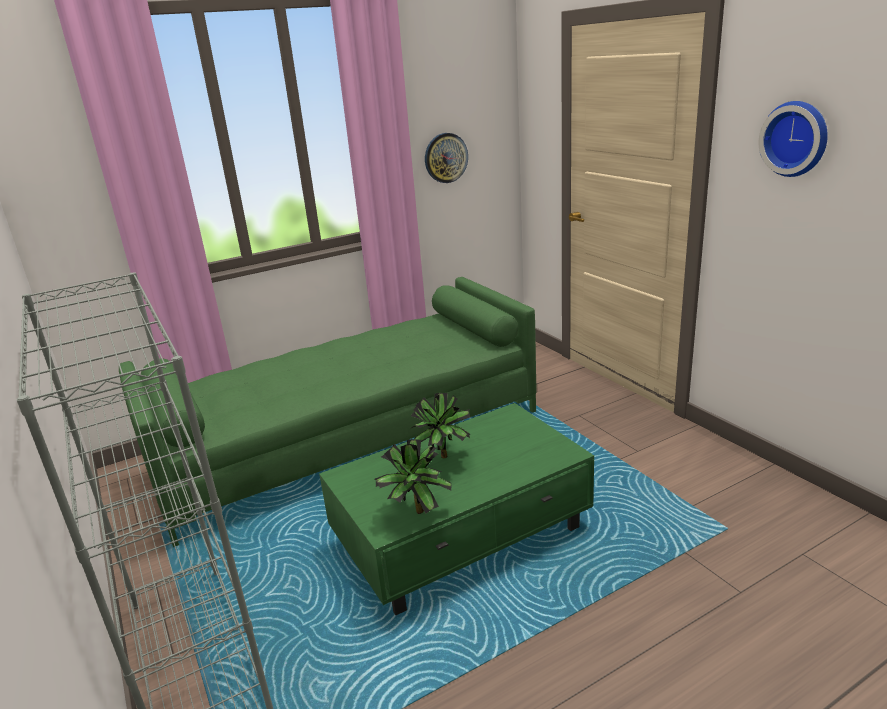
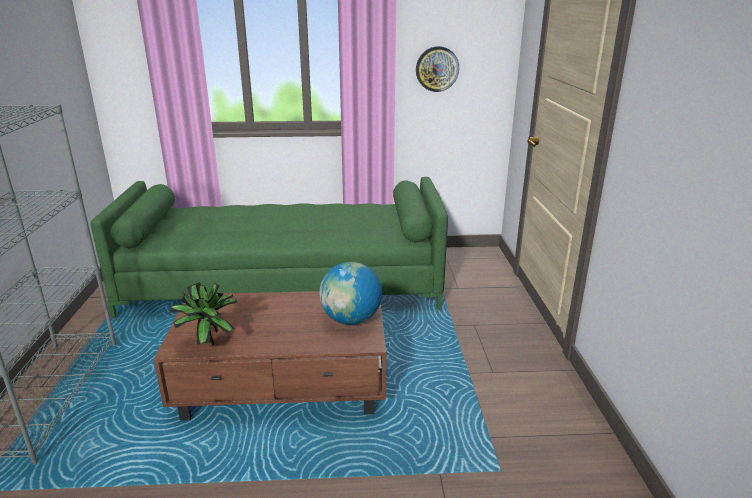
camera: 25 degrees right, 0 degrees up
(443, 459) = (274, 313): potted plant -> none
(463, 535) = (285, 383): green coffee table -> brown coffee table
(526, 438) = (351, 320): none -> globe
(796, 138) = (674, 81): wall clock -> none

